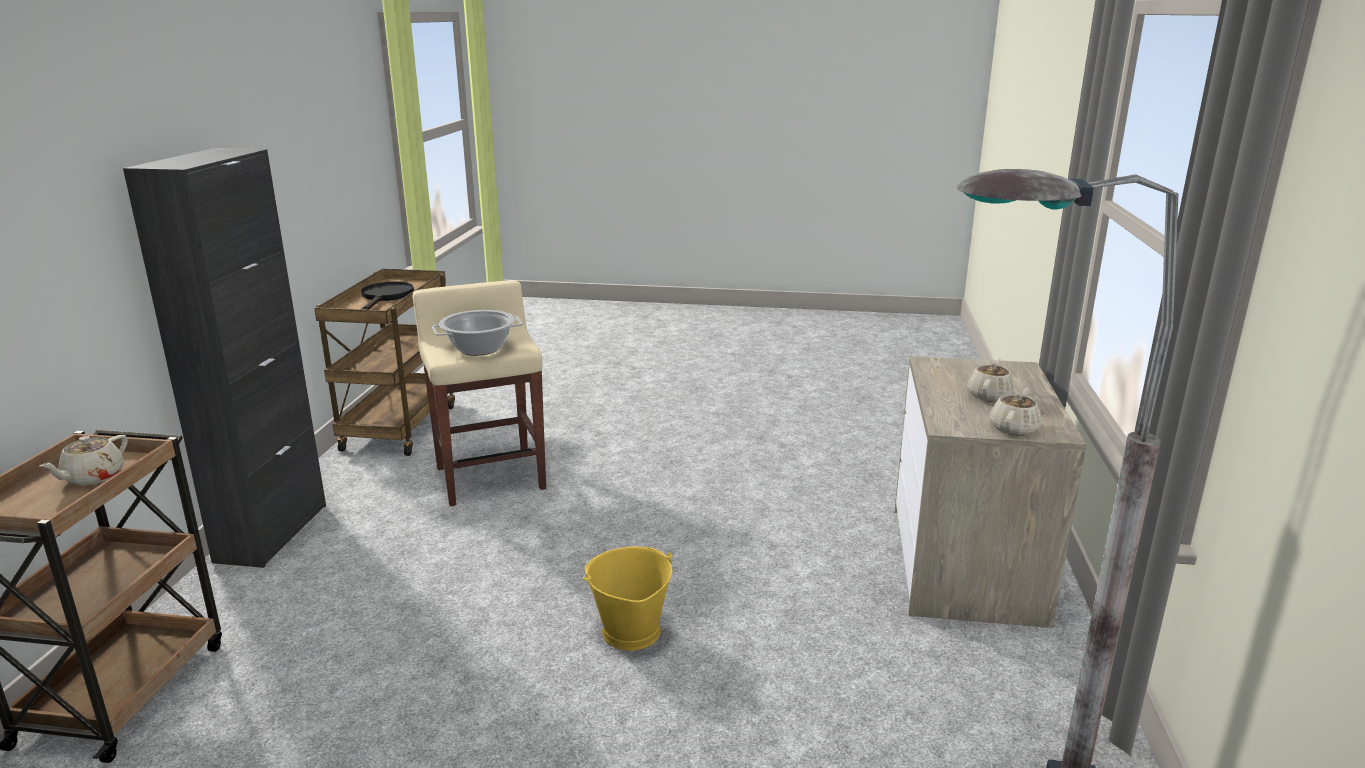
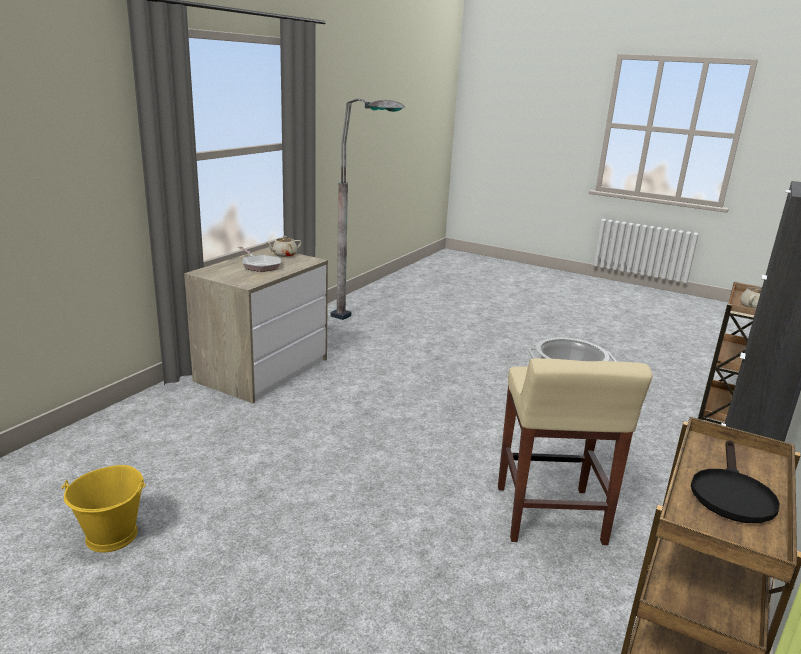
camera: 160 degrees left, 0 degrees up
(630, 631) = (468, 384): yellow bucket -> yellow bucket (112, 536)
(989, 396) = (260, 265): beige teapot -> frying pan

